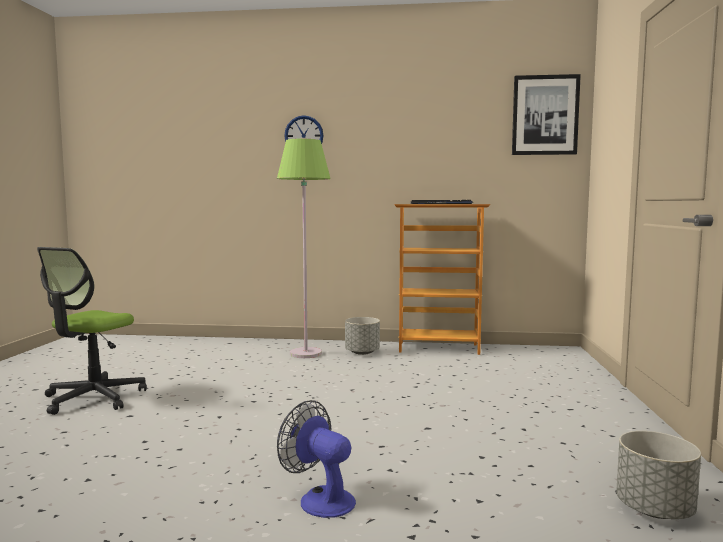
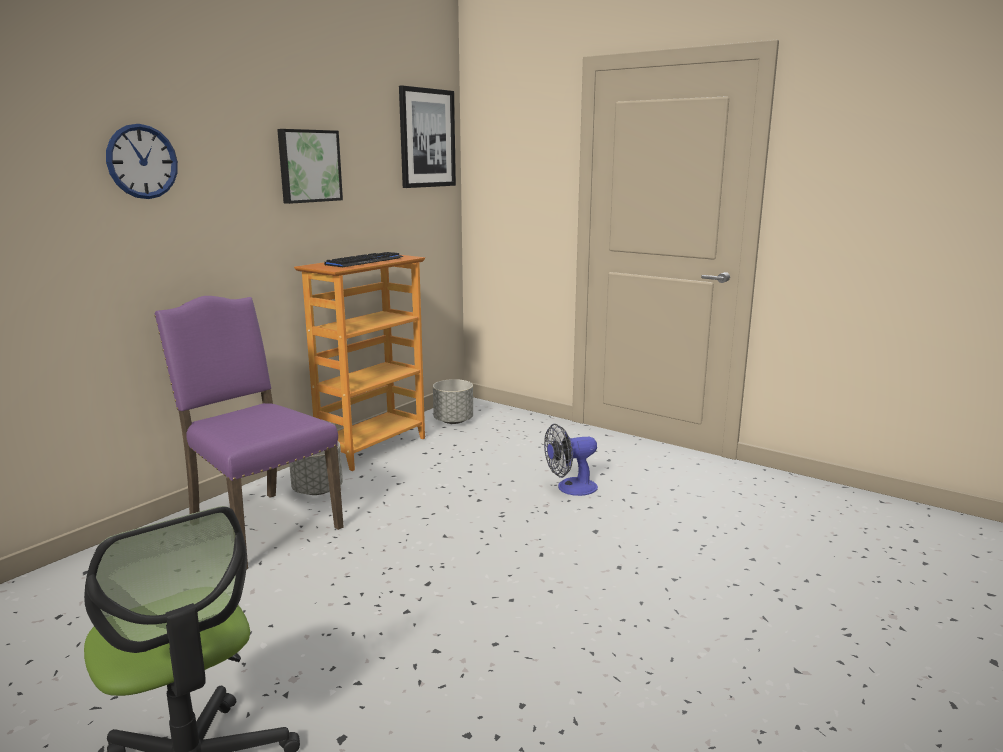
camera: 60 degrees left, 10 degrees up
(306, 353) = (260, 525): green floor lamp -> purple chair
(319, 499) = (714, 633): fan -> fan (570, 488)
(418, 138) = (308, 166): none -> picture
(654, 510) = (793, 505): grey planter -> grey planter (453, 421)

